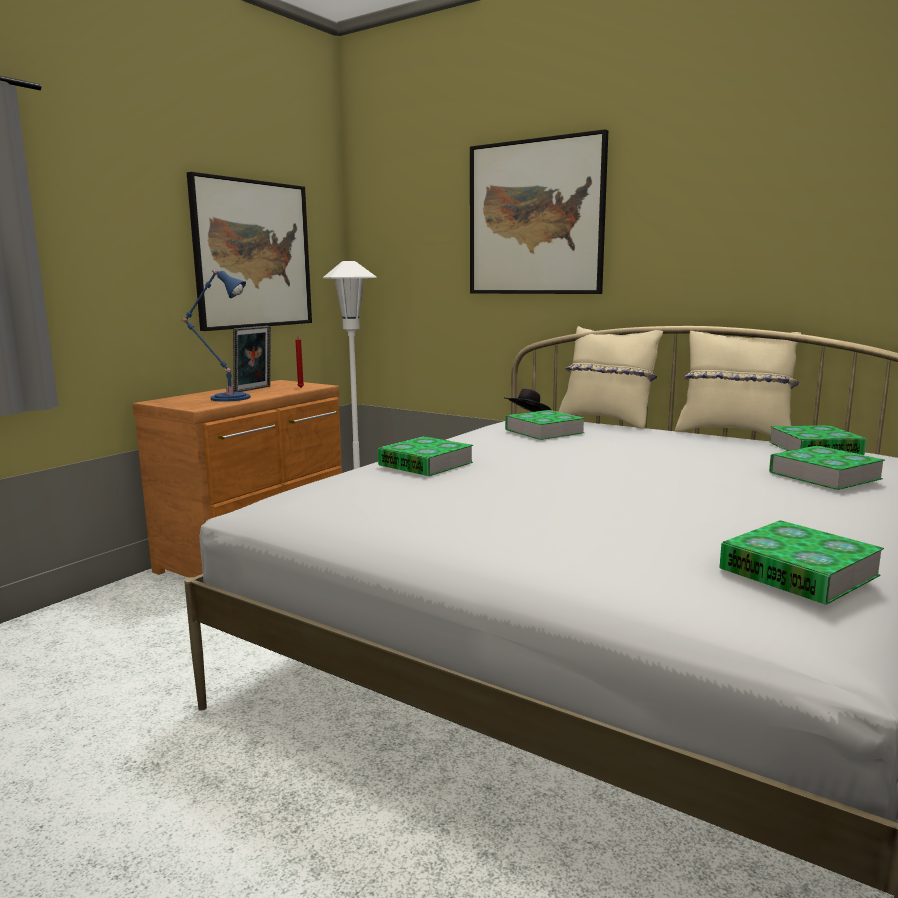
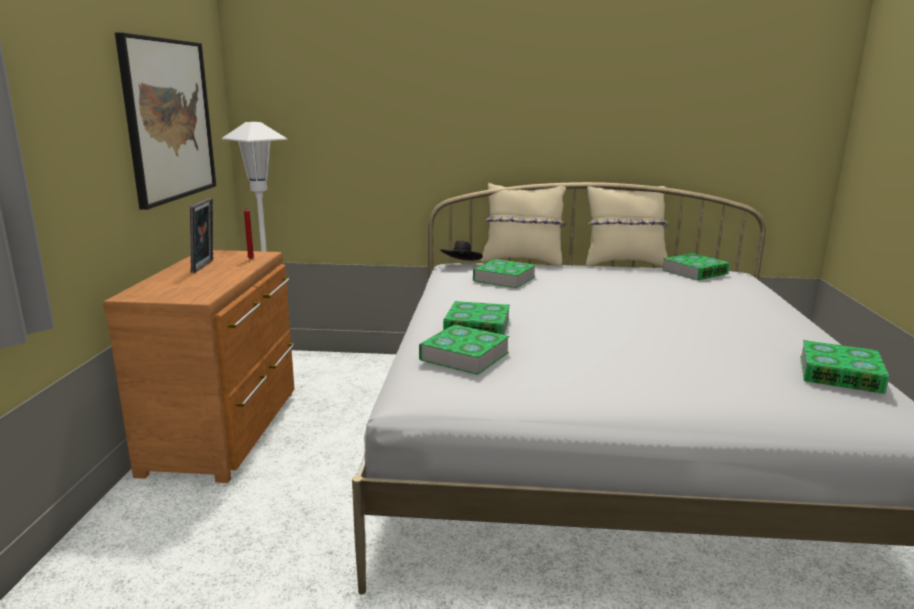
camera: 30 degrees left, 5 degrees up
(227, 398) = (203, 281): blue table lamp -> none
(535, 218) = (445, 87): picture -> none
(824, 475) = (735, 295): book -> book (464, 356)

